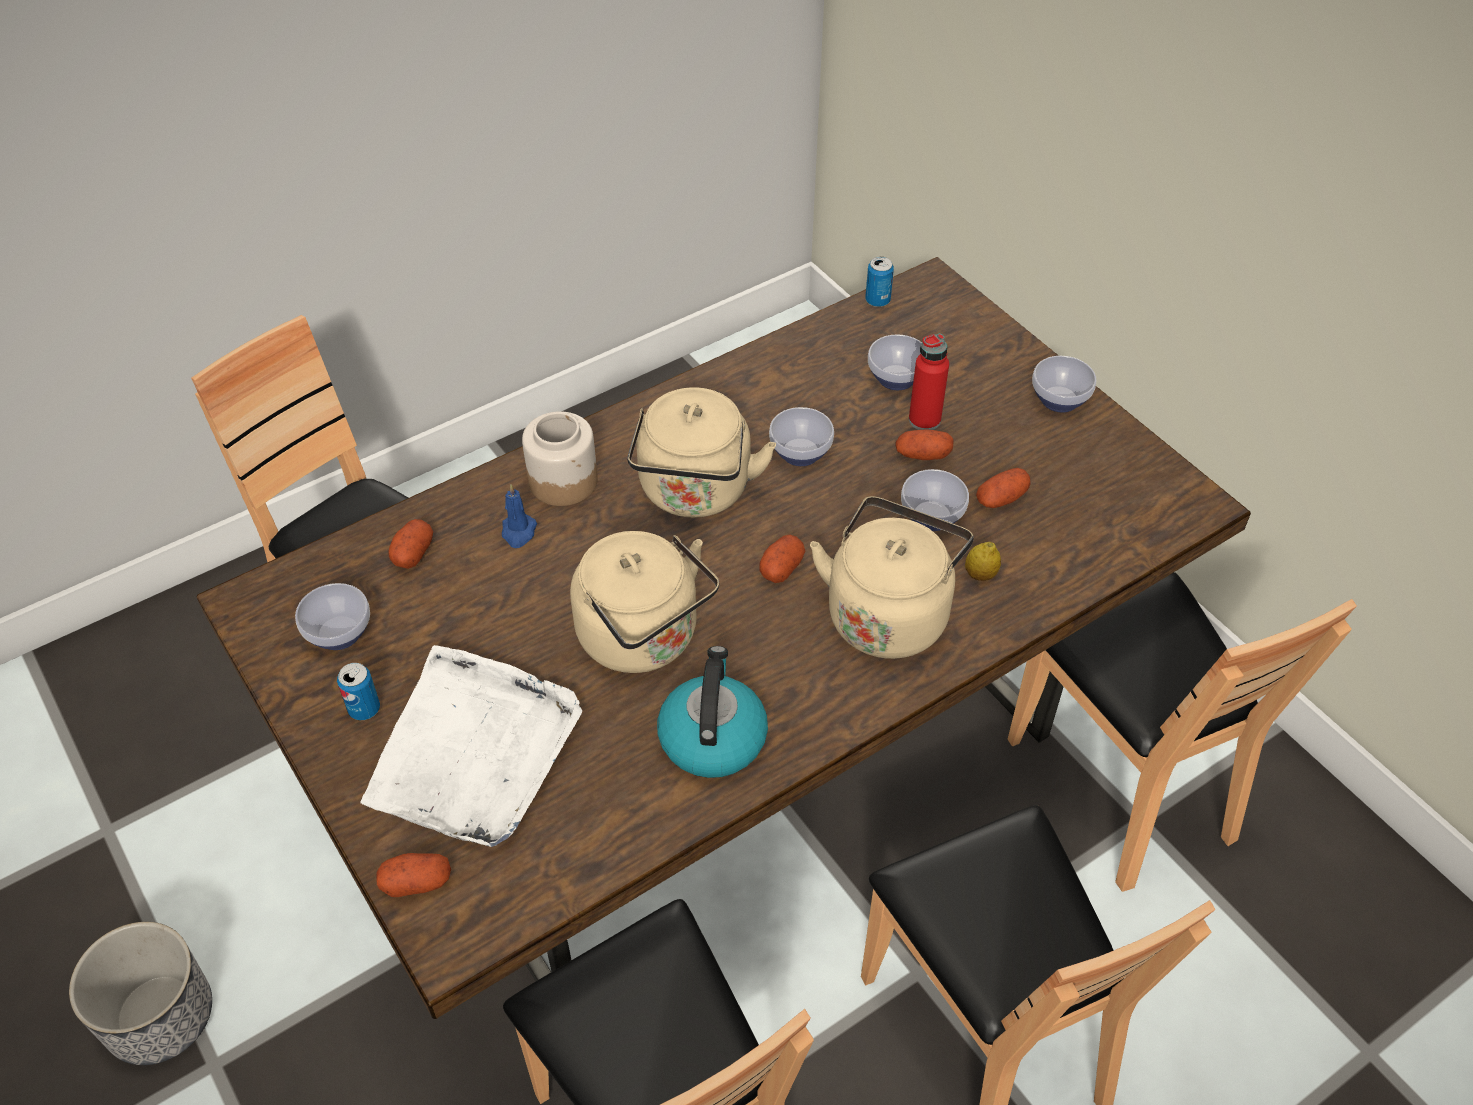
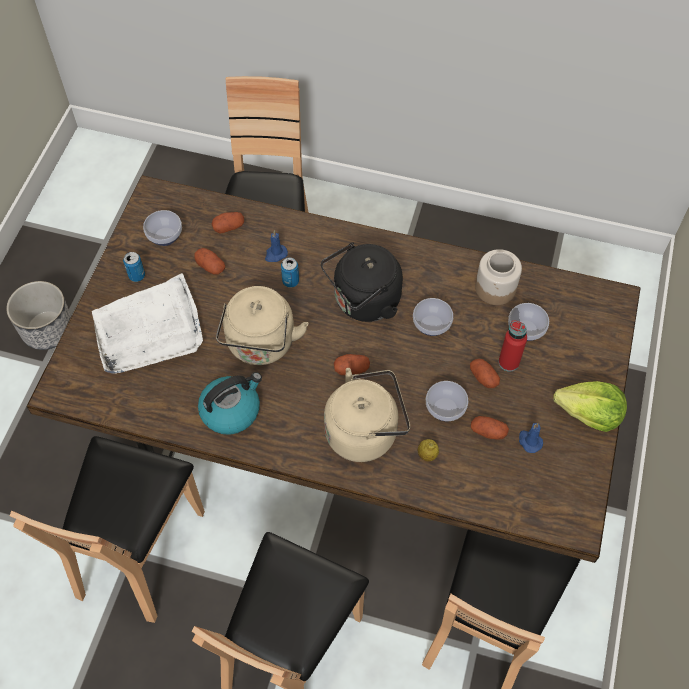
camera: 50 degrees right, 10 degrees up
(417, 882) = (74, 359): potato -> potato (210, 266)
(563, 480) = (321, 247): jar -> jar (496, 288)
(695, 493) = (363, 302): beige kettle -> black kettle
(877, 300) = (574, 284): can -> can (290, 281)
(1048, 471) = (529, 441): none -> blue candle
(1061, 400) = (589, 414): bowl -> lettuce

